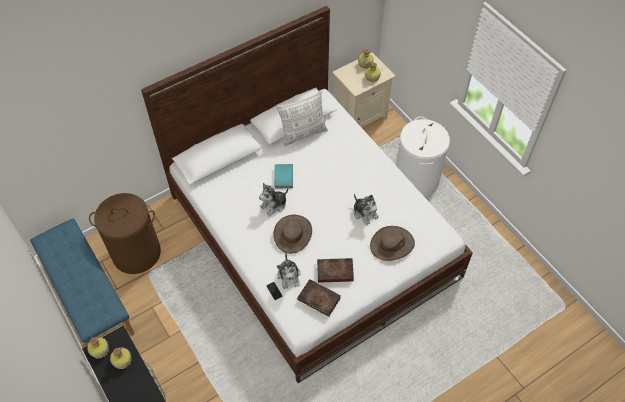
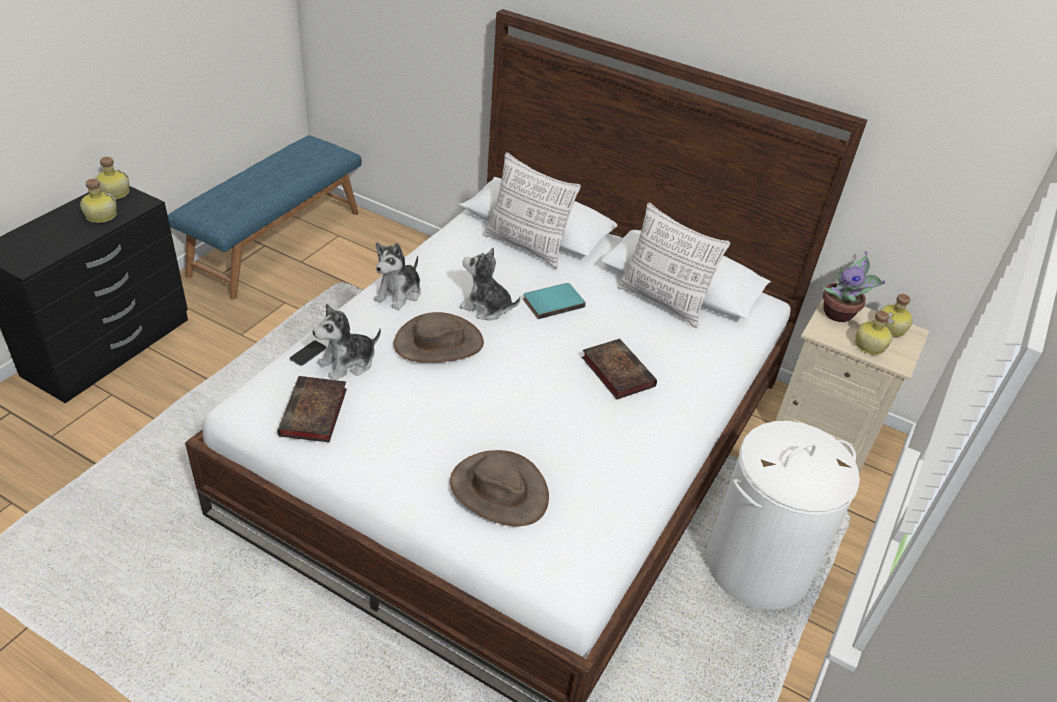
camera: 60 degrees right, 15 degrees down
(136, 253) = (369, 261): brown laundry basket -> none
(233, 169) = (527, 246): none -> pillow
(334, 271) = (384, 417): book -> book (616, 371)
(349, 75) = (839, 314): none -> potted plant
(365, 213) = (549, 429): plush toy -> plush toy (399, 294)

